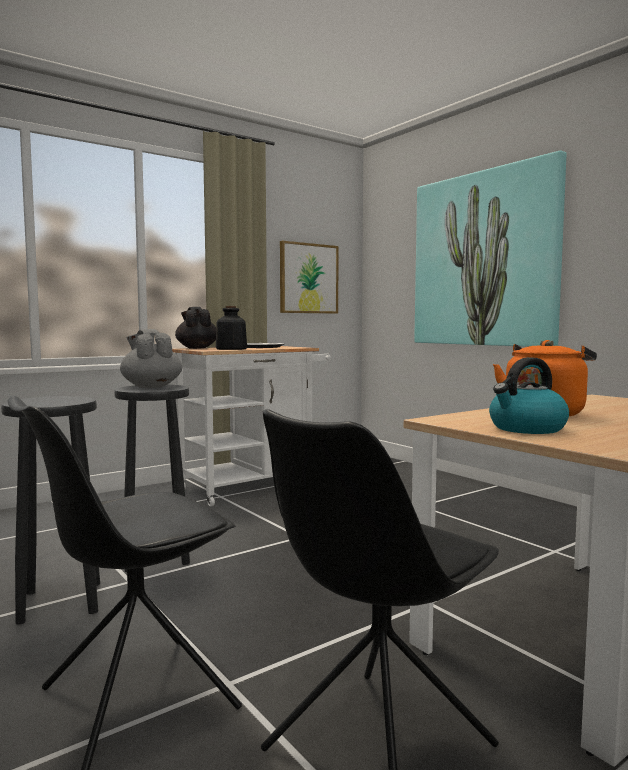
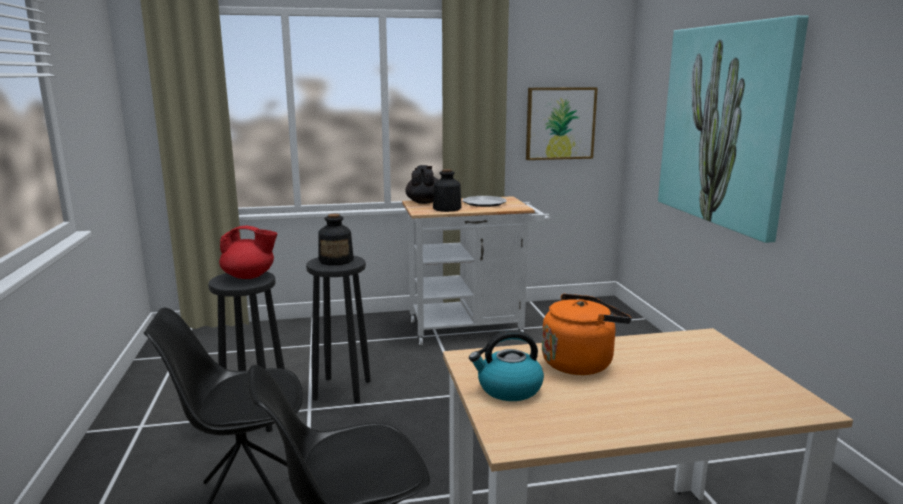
camera: 25 degrees right, 10 degrees up
(58, 399) = (249, 276): none -> red teapot
(151, 387) = (336, 260): grey teapot -> bottle

